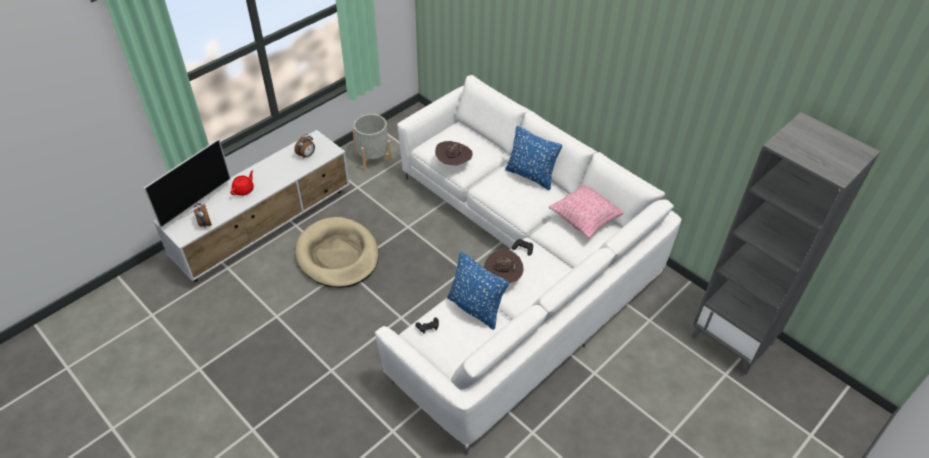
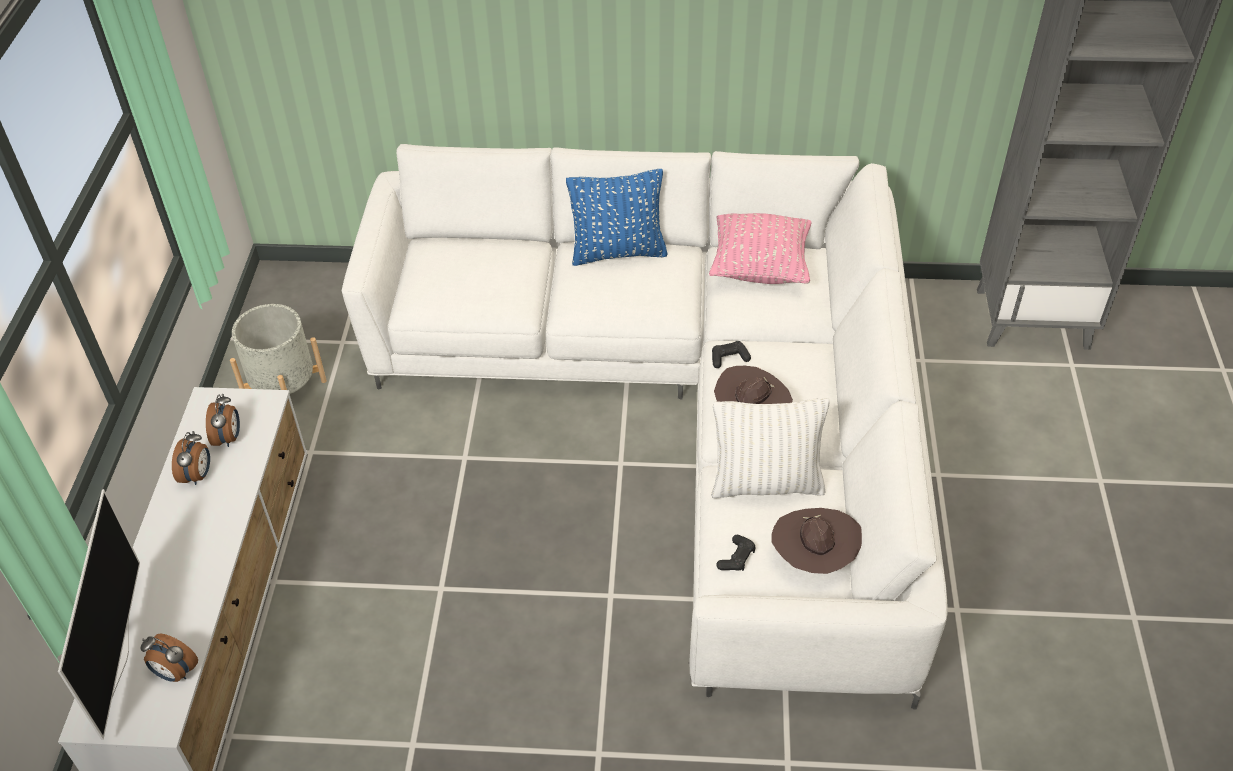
camera: 40 degrees left, 0 degrees up
(244, 190) = (180, 567): red teapot -> none
(283, 162) = (198, 475): none -> alarm clock
(338, 255) = (403, 577): beige dog bed -> none
(453, 164) = (487, 303): brown hat -> brown hat (813, 559)
(475, 308) = (766, 483): blue pillow -> white pillow

